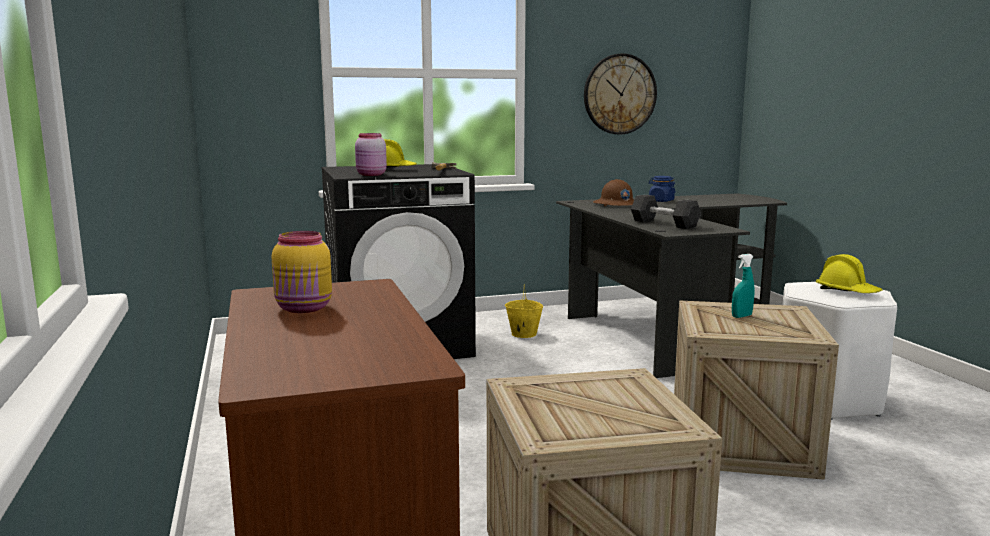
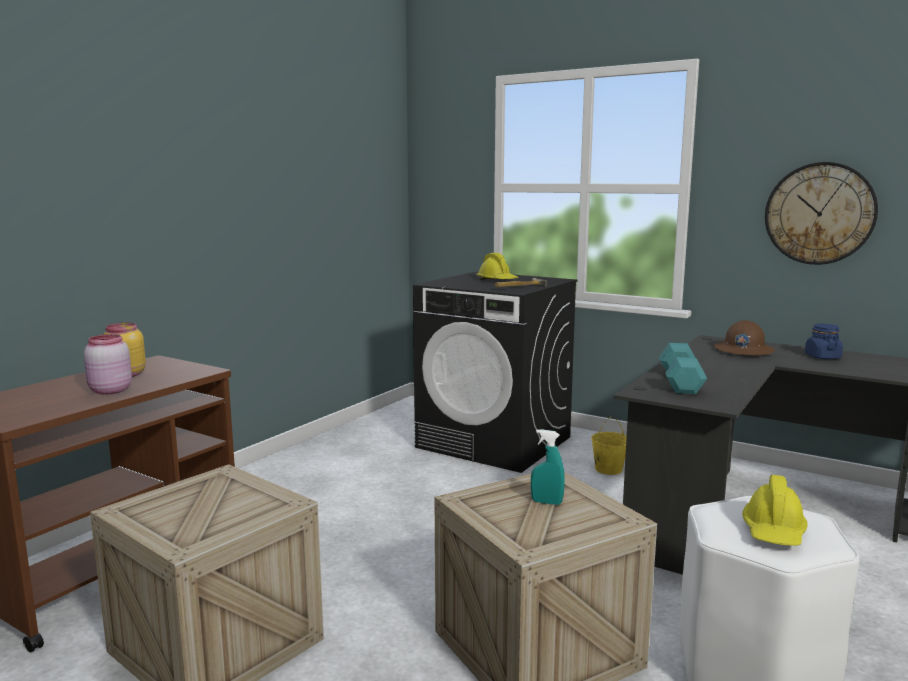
camera: 50 degrees right, 0 degrees up
(371, 175) = (451, 284): pink jar -> pink jar (109, 391)
(664, 224) = (680, 382): grey dumbbell -> turquoise dumbbell

